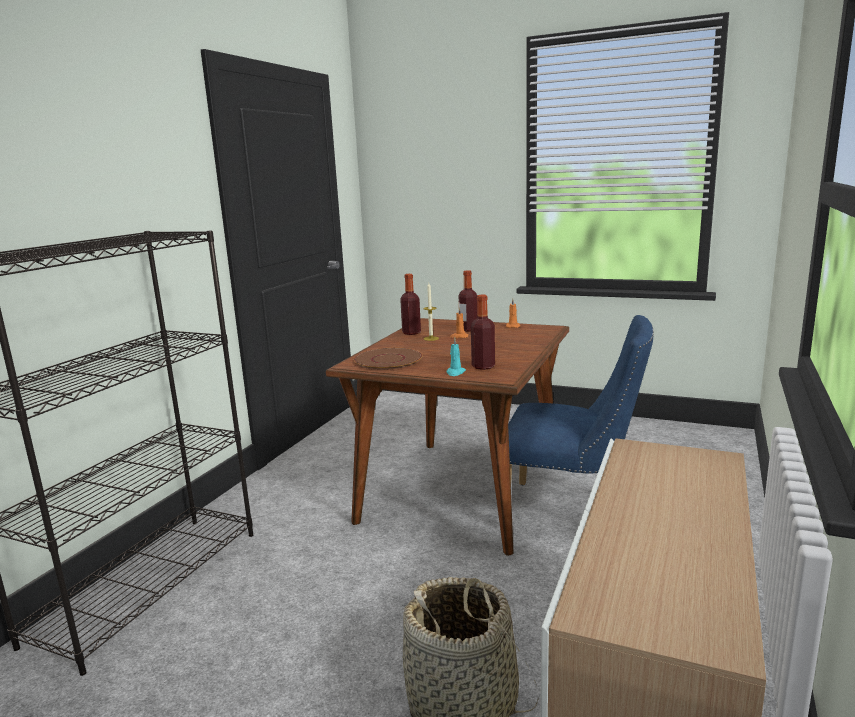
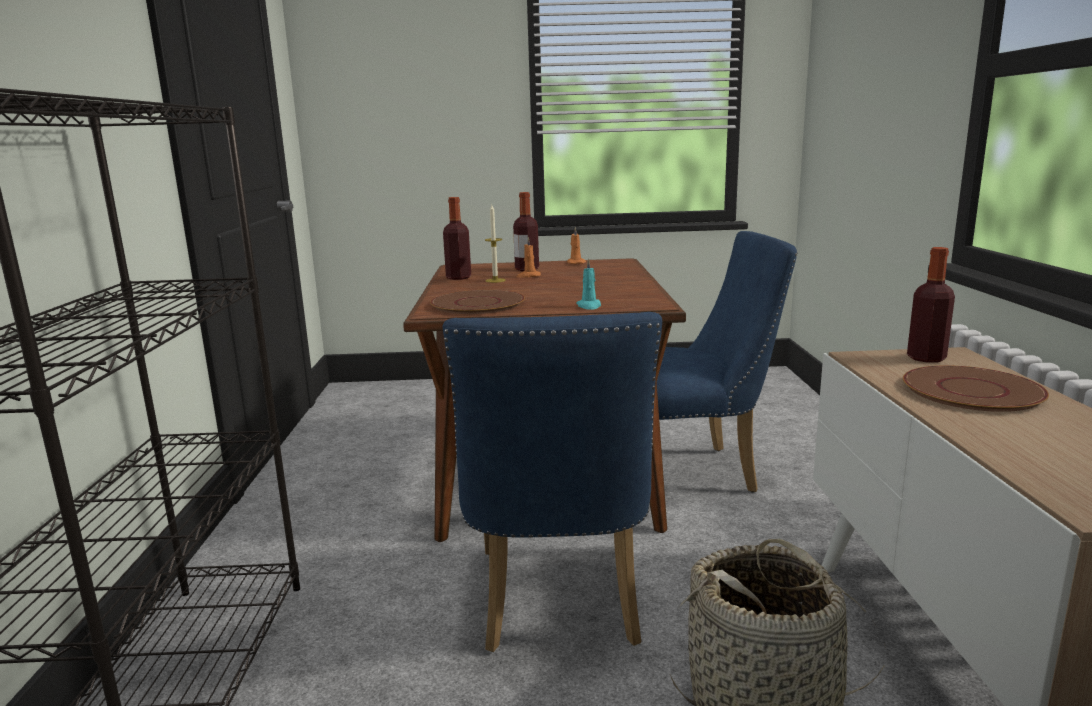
camera: 25 degrees left, 0 degrees up
(391, 589) = (558, 605): none -> blue chair
(483, 366) = (612, 298): bottle -> bottle (926, 358)
(671, 496) = (971, 390): none -> brown plate

